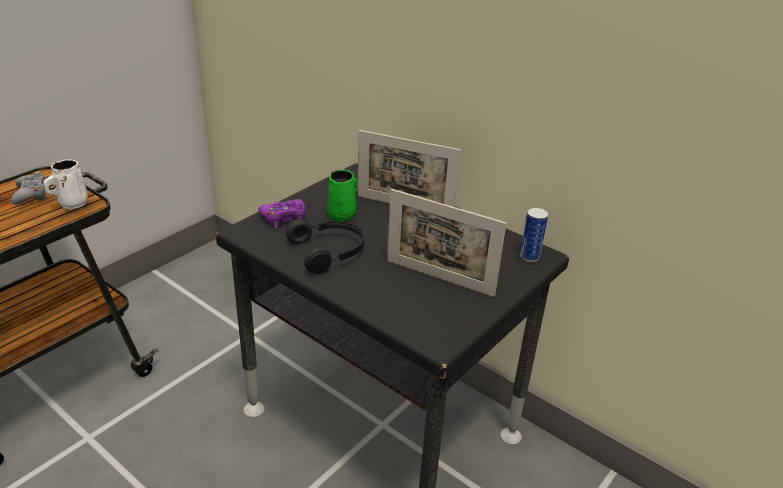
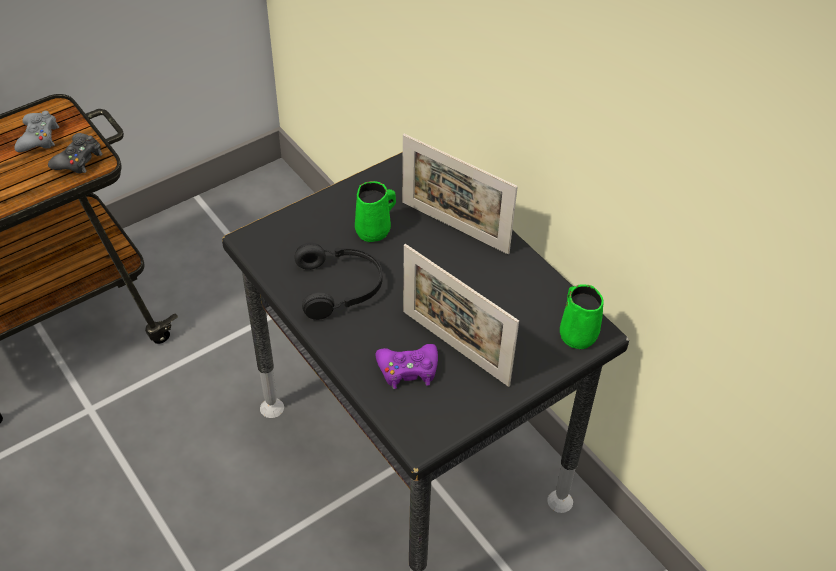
camera: 15 degrees right, 15 degrees up
(71, 203) = (78, 159): white mug -> black game controller
(284, 218) = (304, 226): purple game controller -> purple game controller (408, 370)
(529, 257) = (577, 334): can -> green mug

